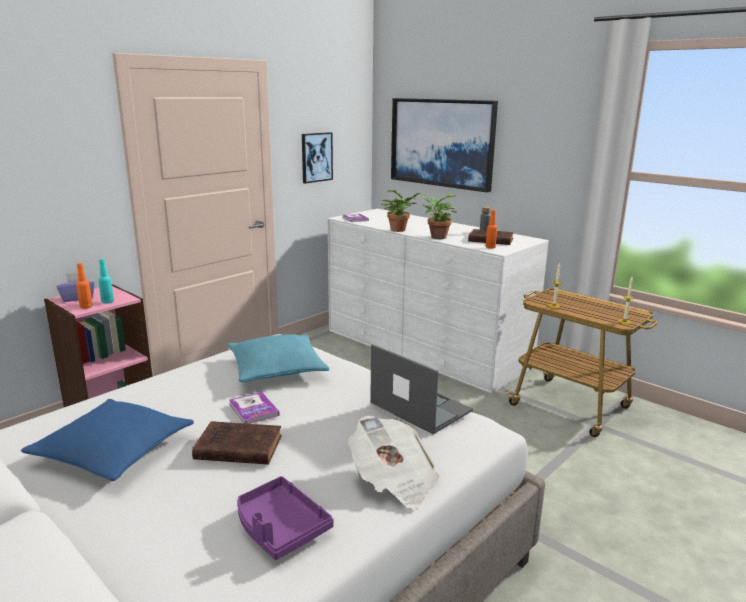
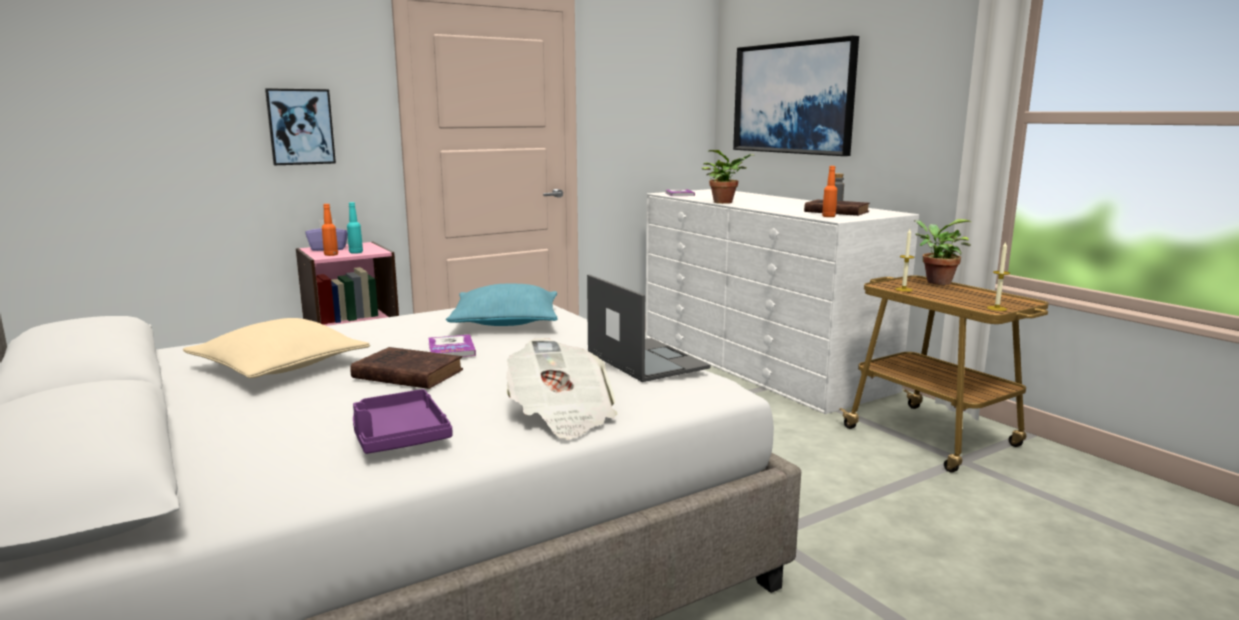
camera: 15 degrees right, 5 degrees down
(113, 451) = (279, 366): blue pillow -> beige pillow
(316, 157) = (637, 119): picture -> picture (300, 127)
(436, 237) = (766, 208): potted plant -> potted plant (935, 282)

